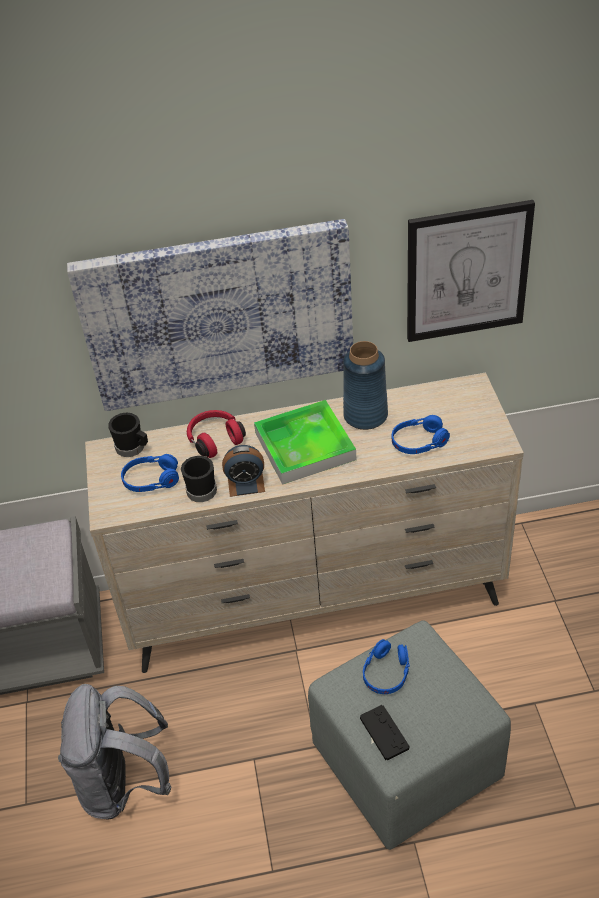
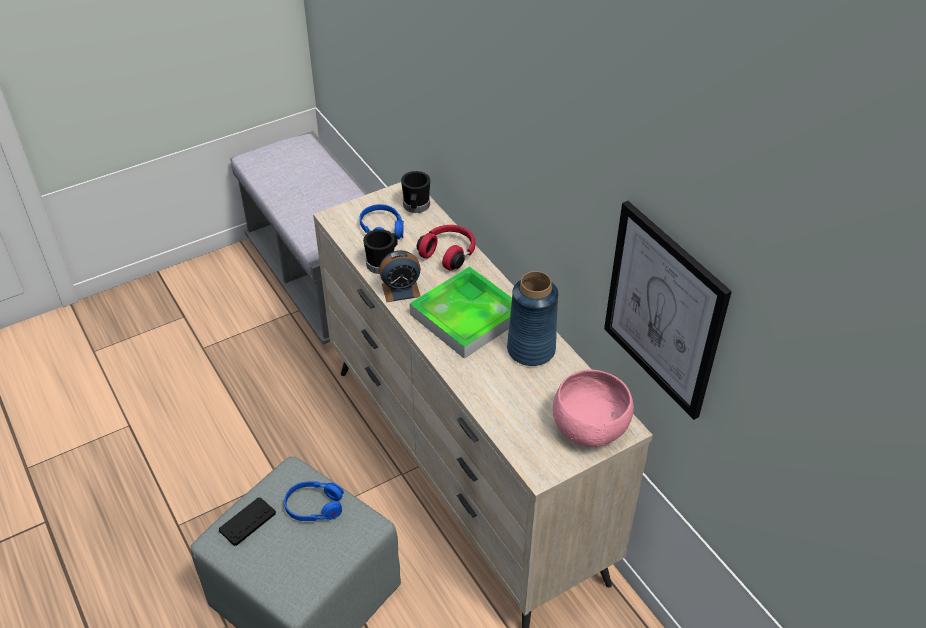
camera: 65 degrees right, 0 degrees up
(124, 784) = (233, 399): grey backpack -> none
(218, 313) = (497, 153): picture -> none
(246, 484) = (401, 290): alarm clock -> alarm clock turned 75 degrees counterclockwise
(419, 442) = (511, 401): blue headphones -> none
(465, 404) = (589, 427): none -> pink bowl

